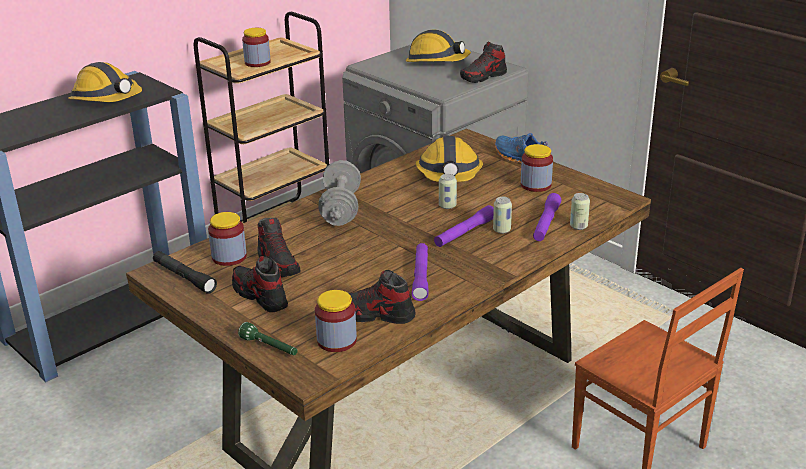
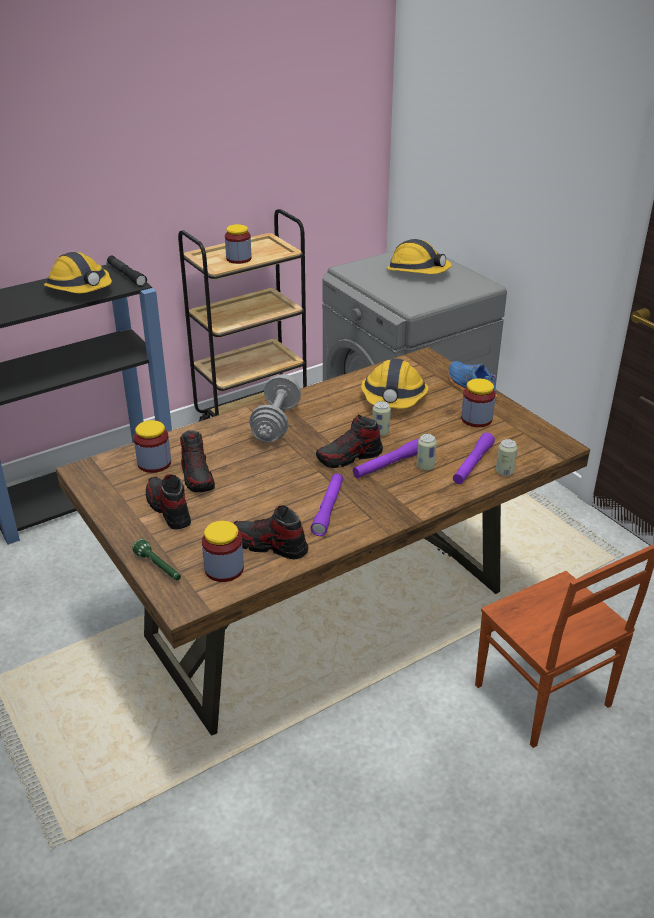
camera: 10 degrees right, 5 degrees up
(184, 277) = (106, 480): black flashlight -> black flashlight (126, 275)
(483, 77) = (458, 293): shoe -> shoe (349, 457)

